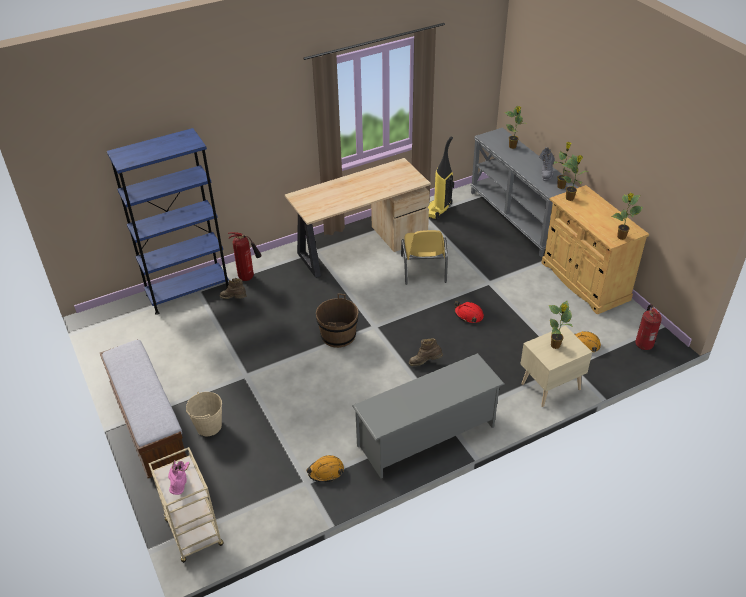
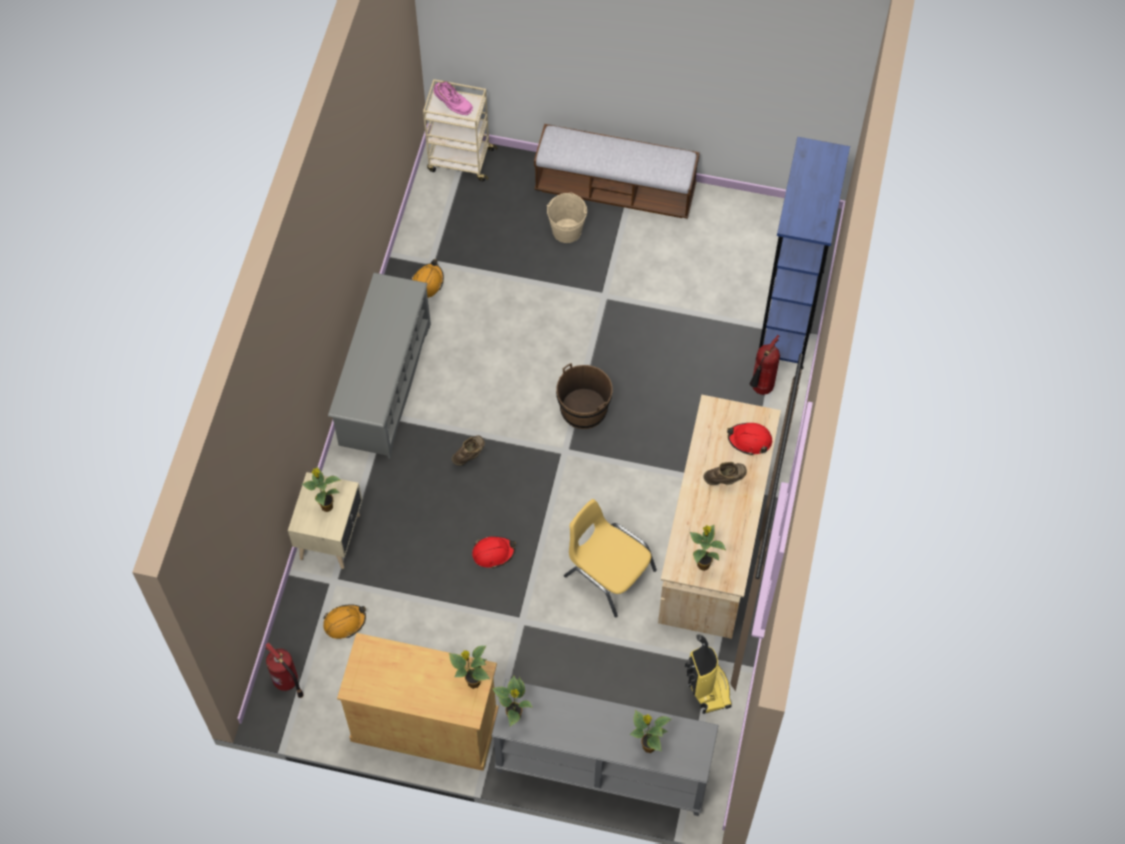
camera: 130 degrees right, 20 degrees up
(234, 299) = (733, 354): brown boot -> brown boot (725, 480)
(315, 194) = (749, 440): none -> red hard hat
(546, 173) = (554, 726): grey boot -> none
(621, 237) = (361, 662): potted plant -> potted plant (703, 564)

